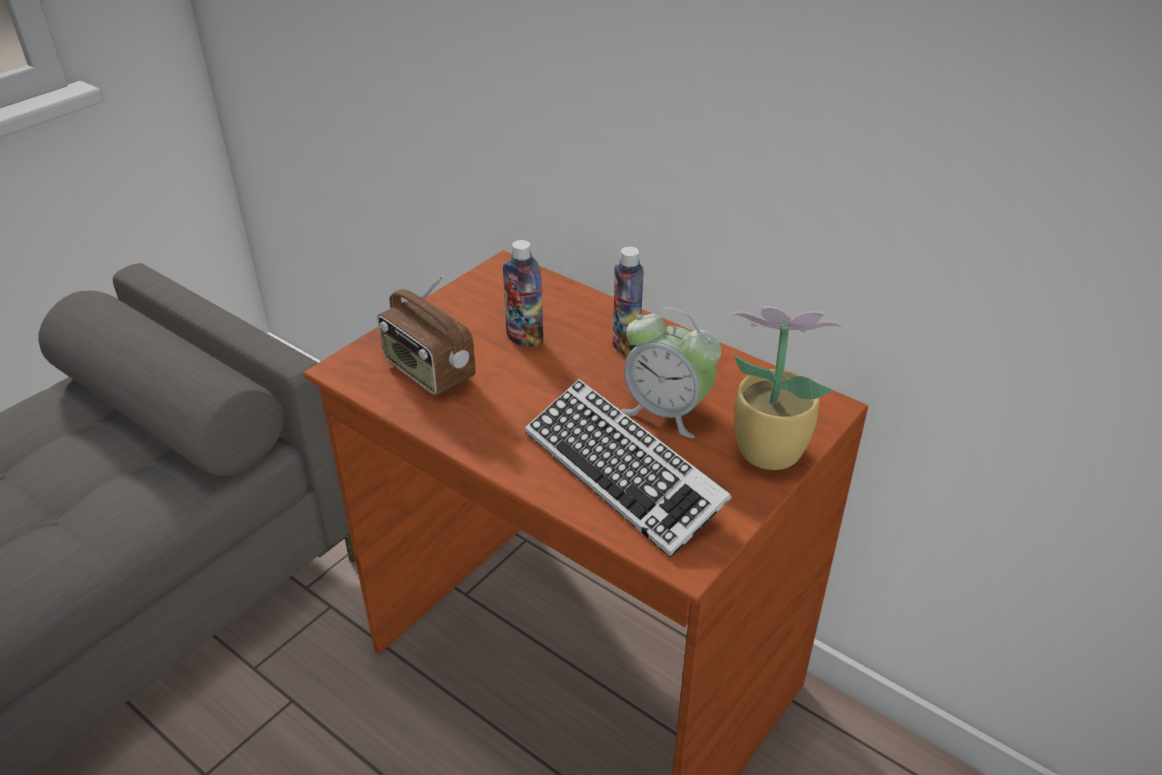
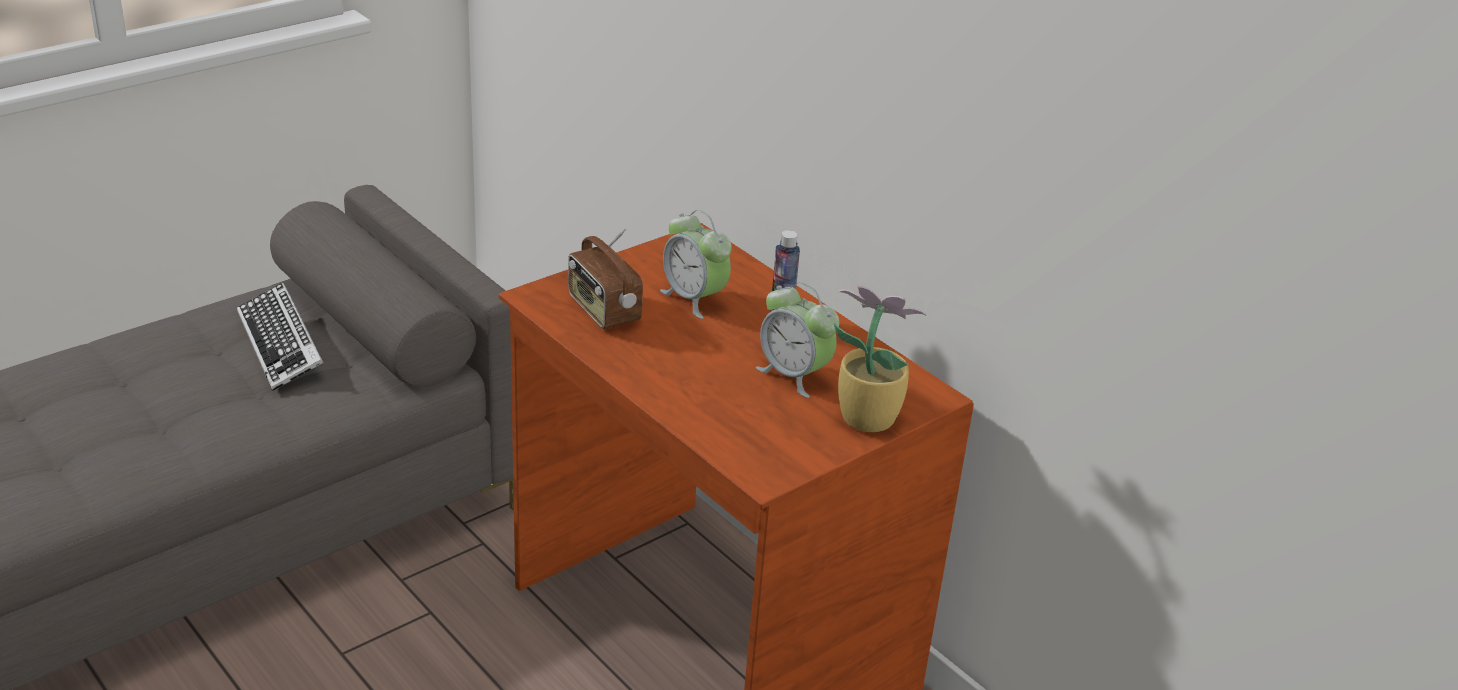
camera: 10 degrees right, 5 degrees down
(524, 338) = (694, 299): bottle -> alarm clock
(623, 473) = (738, 412): keyboard -> keyboard (281, 344)

